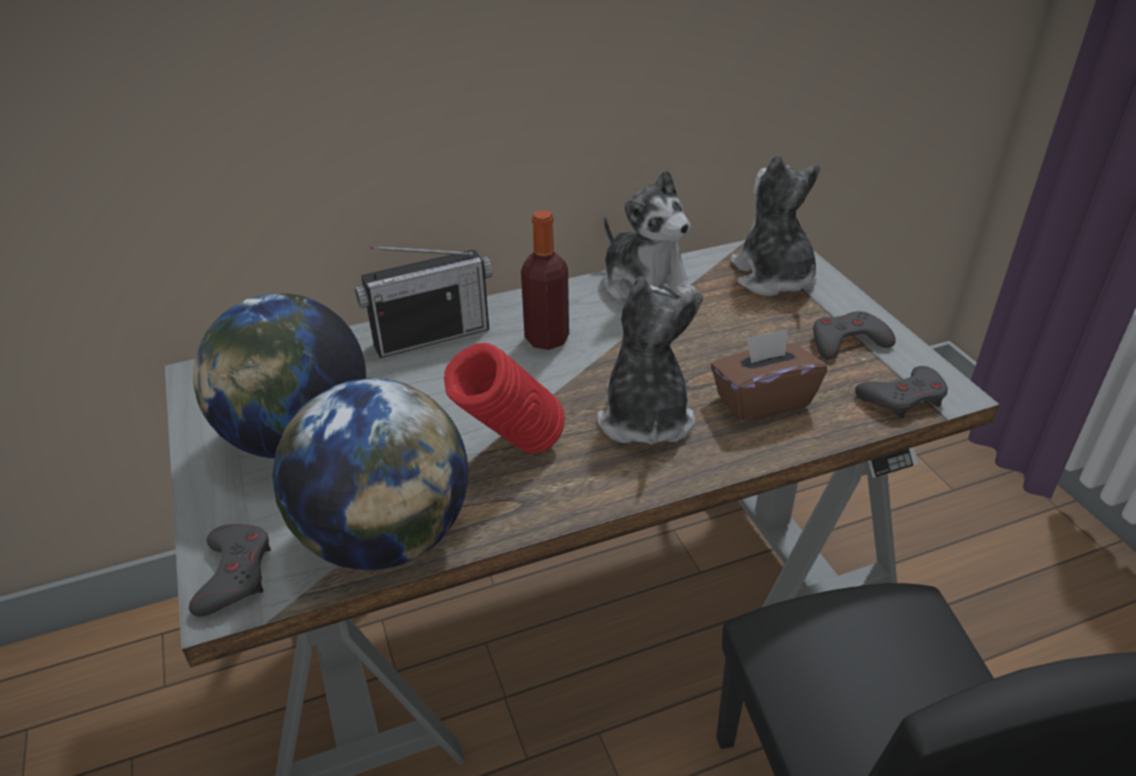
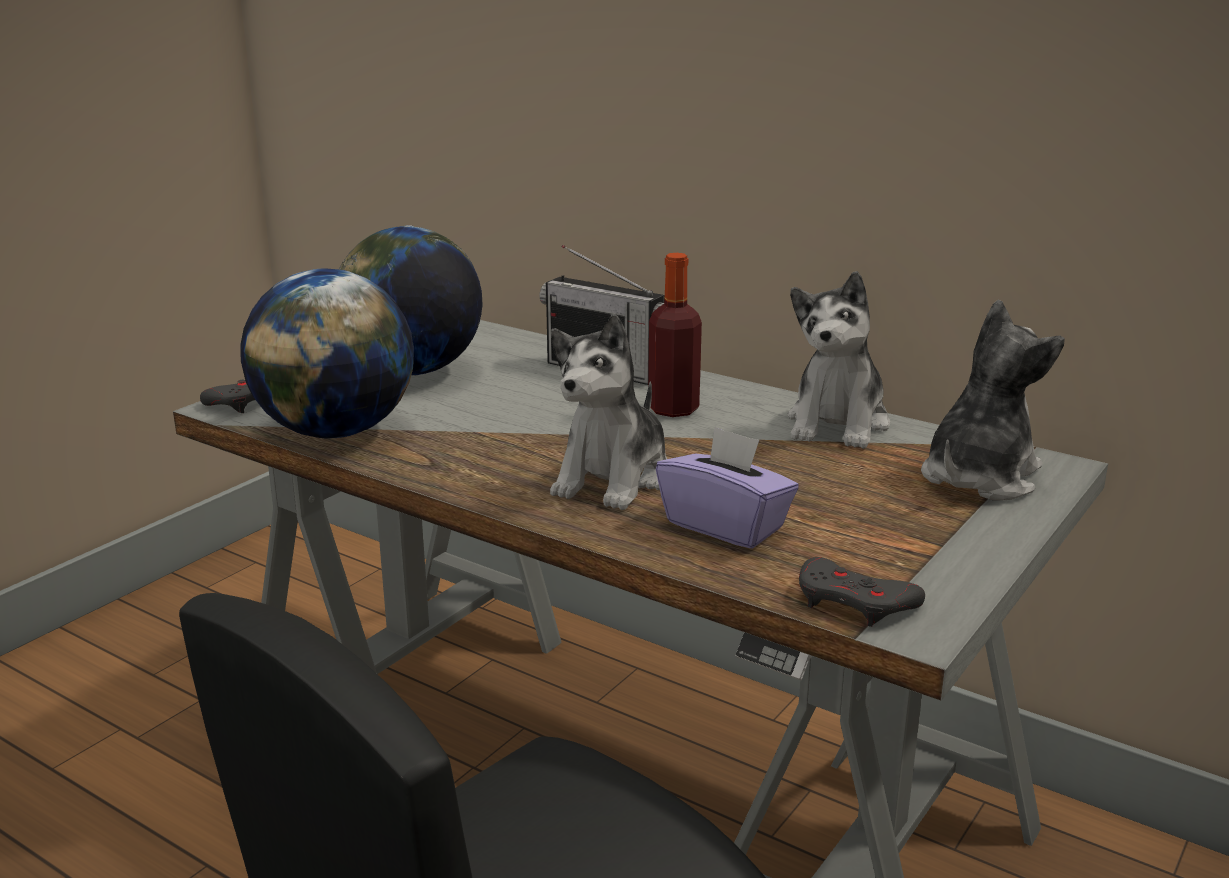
camera: 55 degrees right, 15 degrees down
(511, 452) = (490, 442): red vase -> none
(644, 417) = (614, 479): plush toy -> plush toy turned 150 degrees clockwise
(762, 400) = (725, 525): brown tissue box -> purple tissue box
(847, 342) = (918, 546): grey game controller -> none

